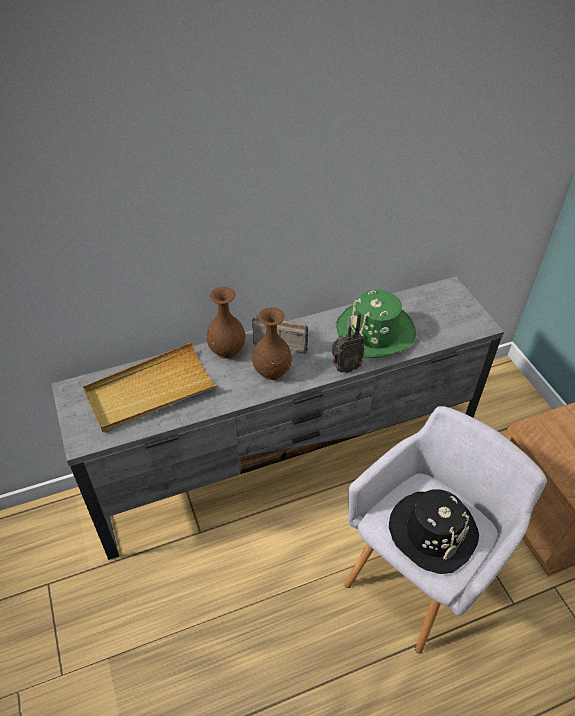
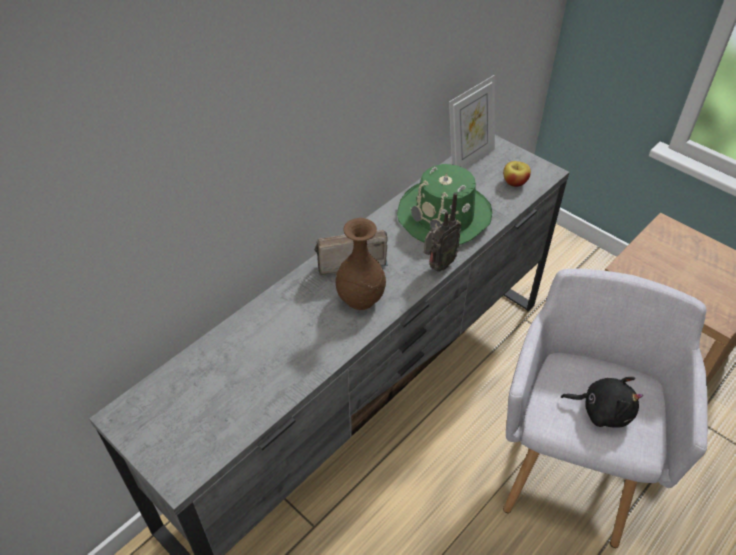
camera: 25 degrees left, 0 degrees up
(150, 391) = (229, 377): beige tray -> none
(227, 349) = (292, 293): brown vase -> none
(424, 295) = (469, 159): none -> picture frame
(432, 532) = (602, 410): black hat -> black plush toy
(450, 325) = (514, 182): none -> apple

